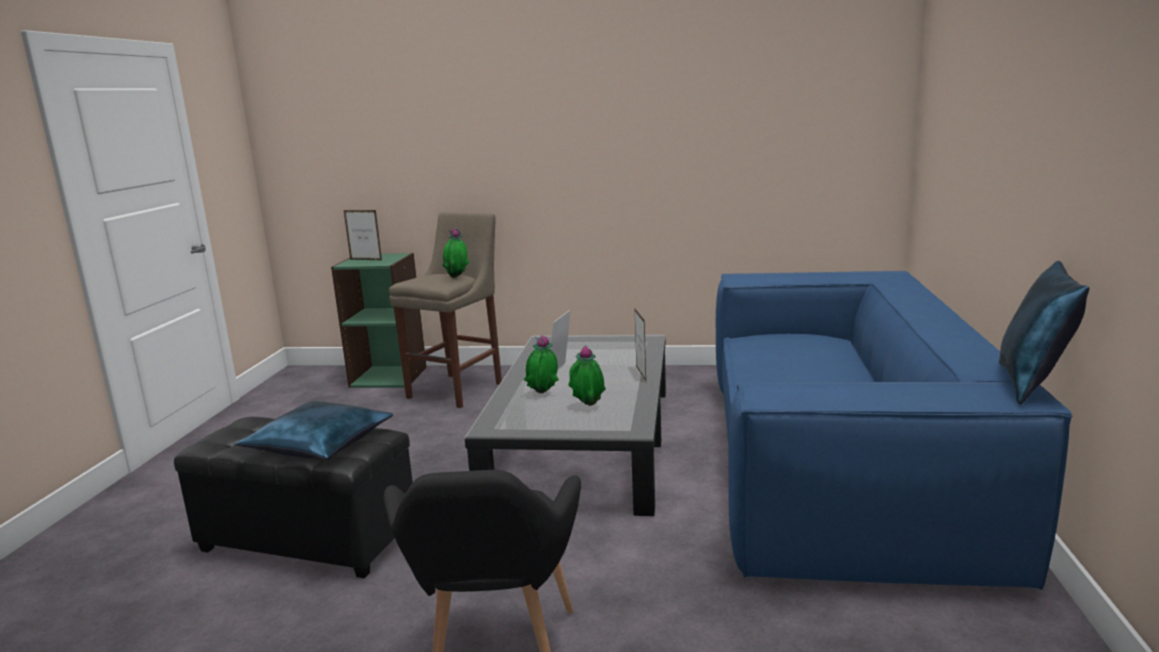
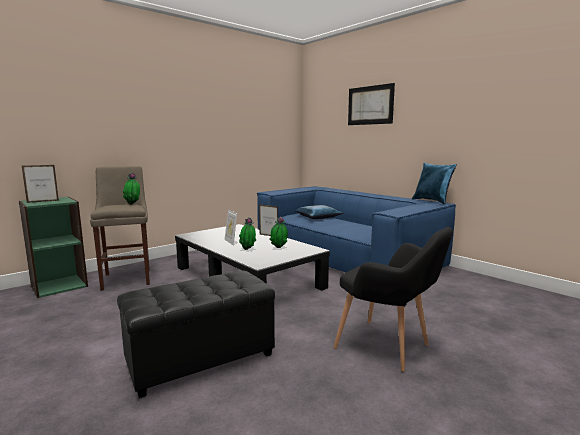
camera: 50 degrees left, 5 degrees down
(321, 445) = (222, 285): blue pillow -> blue pillow (318, 217)
(996, 70) = (370, 105): none -> picture

